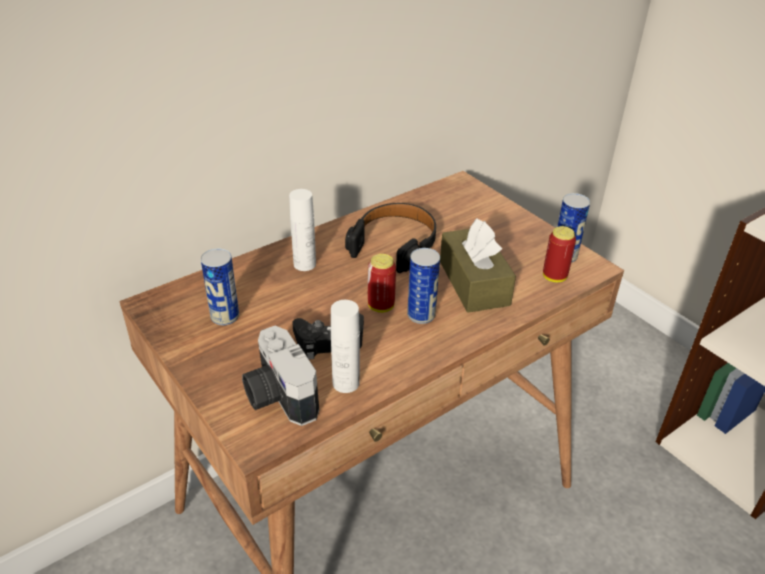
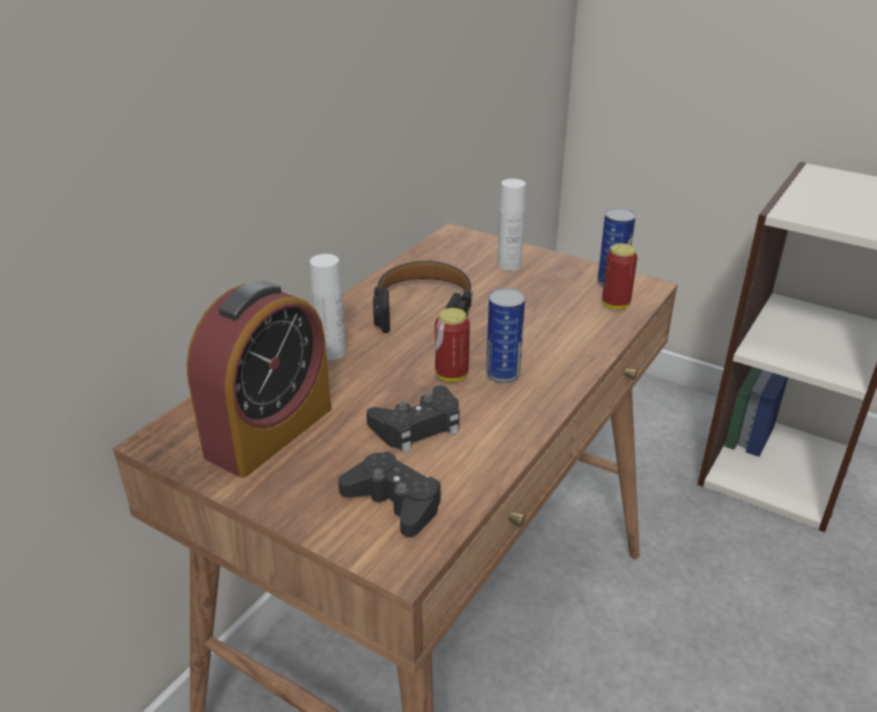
camera: 20 degrees left, 5 degrees down
(225, 317) = (269, 432): can -> alarm clock
(277, 396) = (394, 502): camera -> black game controller
(346, 383) = (466, 466): white bottle -> white bottle (509, 265)
(474, 283) = (537, 329): brown tissue box -> none

